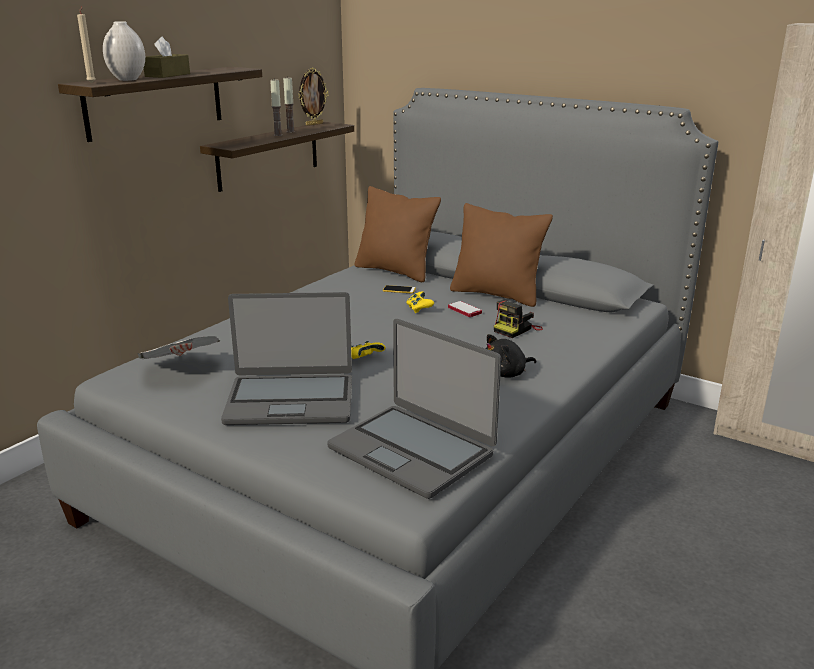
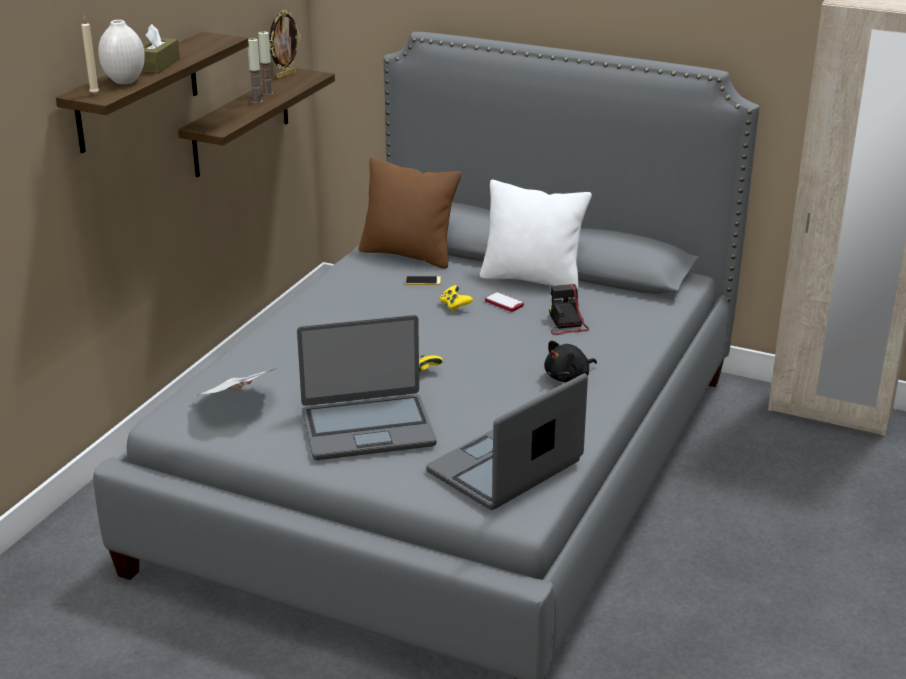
camera: 10 degrees left, 5 degrees up
(412, 450) = (506, 468): laptop -> laptop turned 105 degrees clockwise
(497, 294) = (532, 279): brown pillow -> white pillow
(516, 329) = (566, 323): camera -> camera turned 135 degrees clockwise

